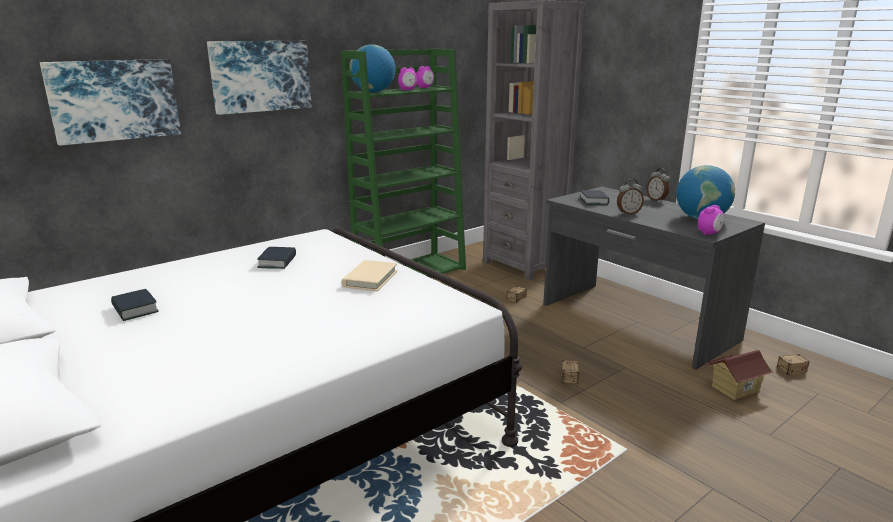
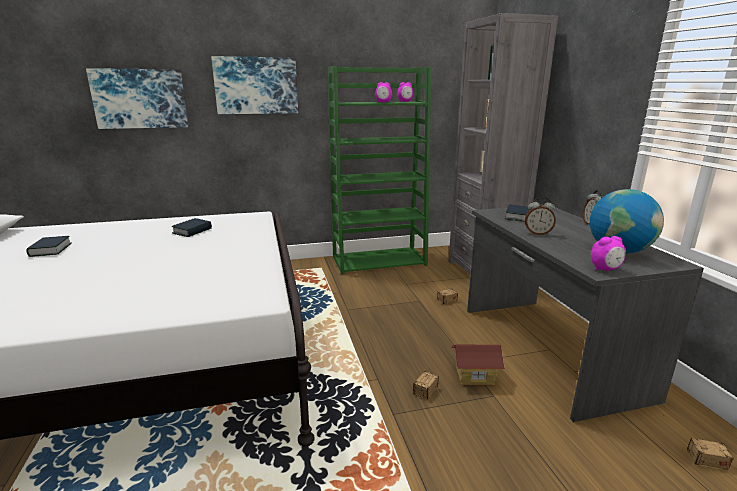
camera: 25 degrees right, 0 degrees up
(370, 279) = (230, 256): beige book -> none
(373, 92) = (350, 102): globe -> none
(735, 389) = (605, 461): toy house -> toy house (474, 376)

